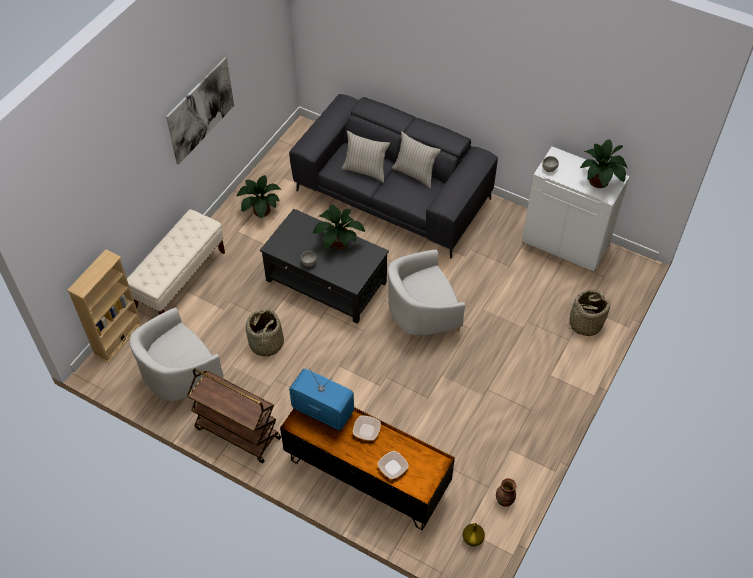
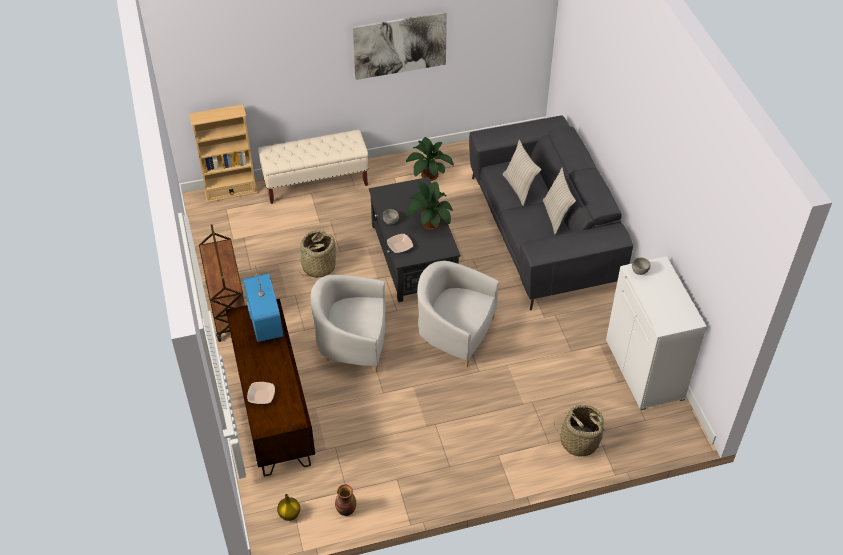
camera: 45 degrees right, 5 degrees down
(180, 375) = (239, 244): white armchair -> white armchair (352, 343)
(366, 430) = (276, 358): bowl -> bowl (400, 246)
(600, 182) = (671, 312): potted plant -> none

